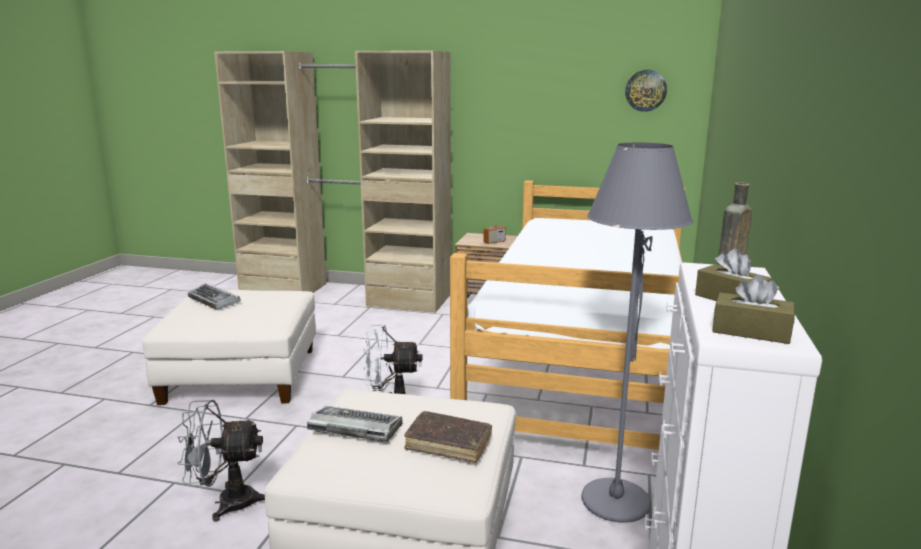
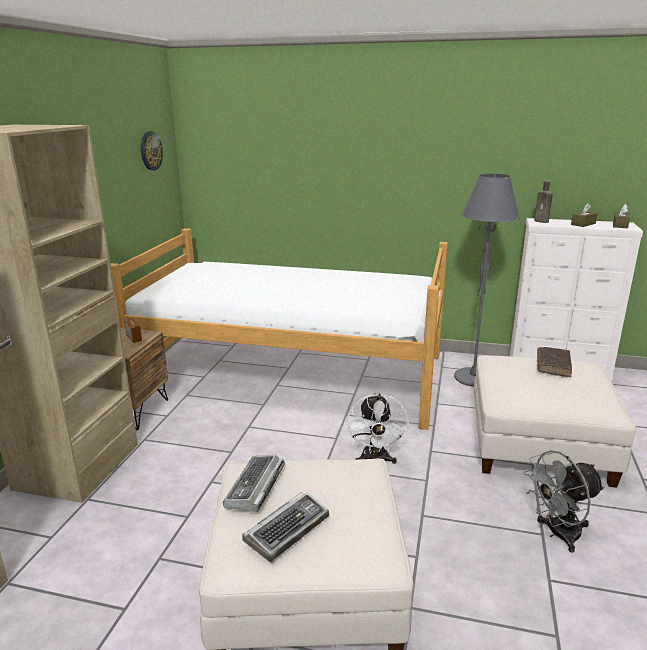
camera: 90 degrees left, 5 degrees up
(226, 502) = (557, 534): grey fan -> grey fan turned 75 degrees clockwise
(354, 429) = (559, 394): keyboard -> keyboard (255, 488)

